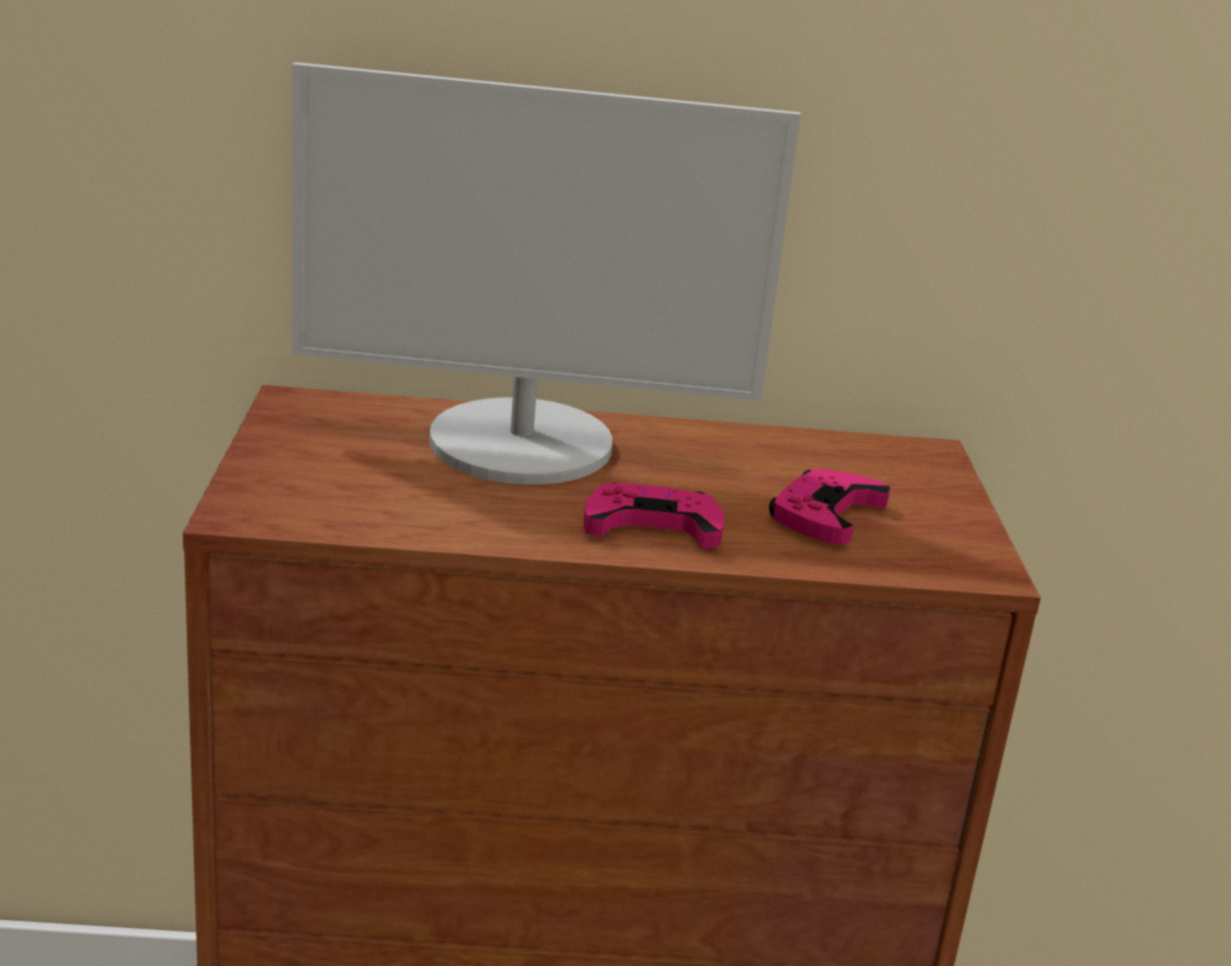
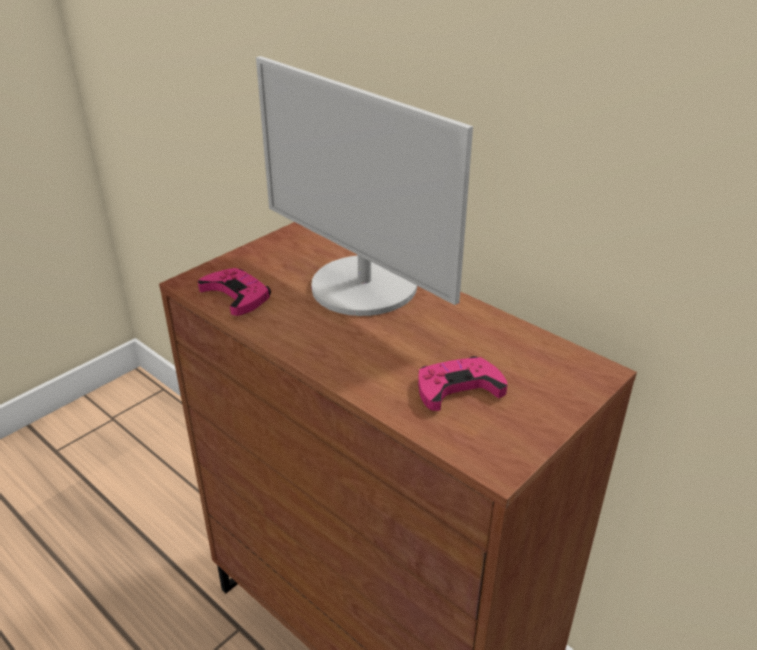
camera: 45 degrees right, 10 degrees up
(653, 526) = (353, 357): pink game controller -> pink game controller (236, 296)

